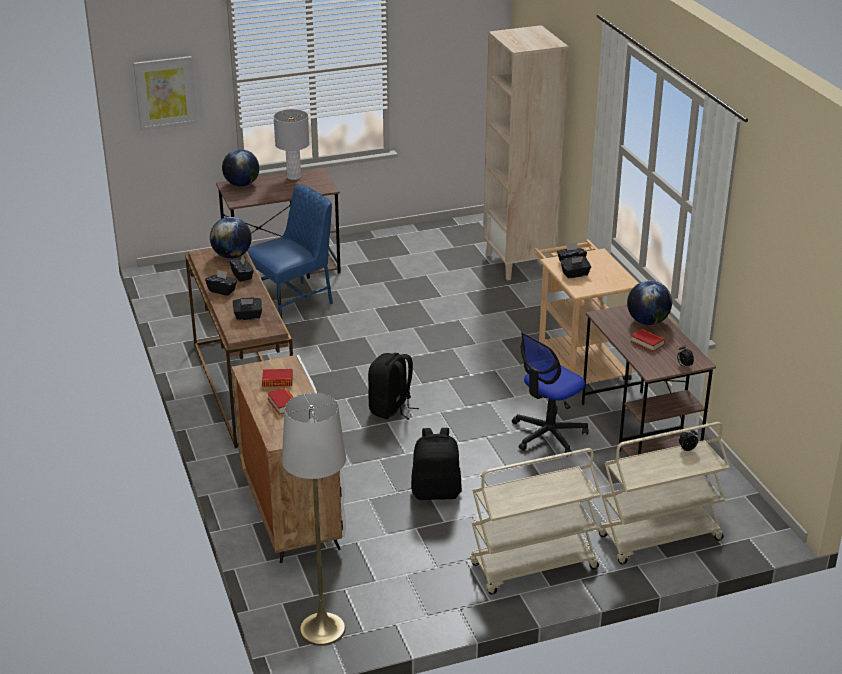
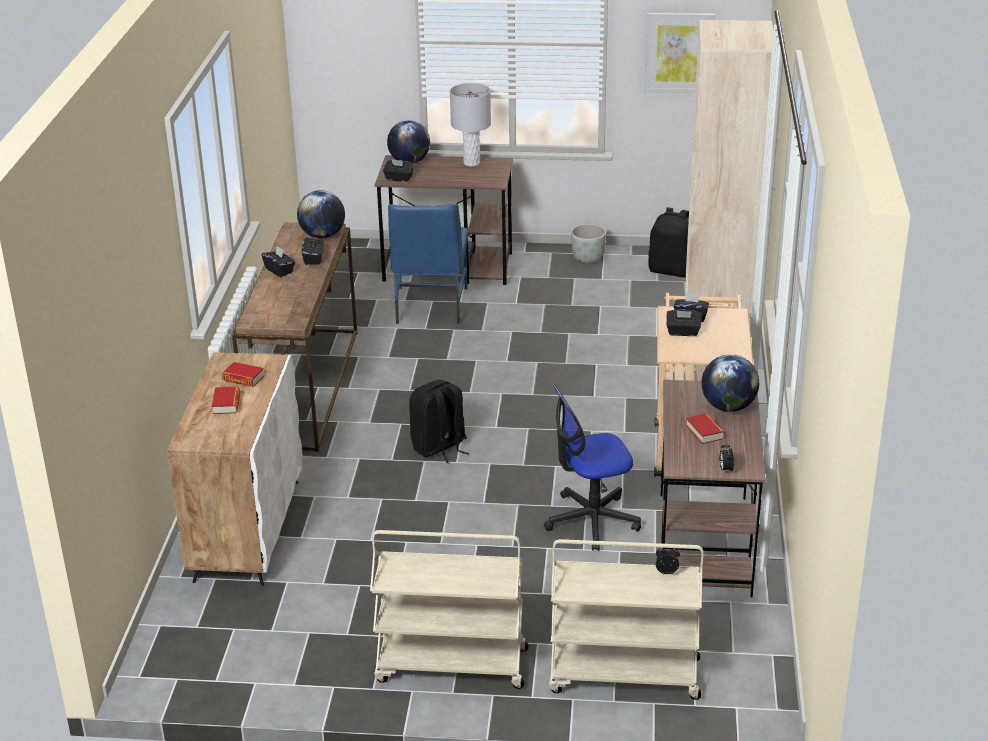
camera: 25 degrees right, 0 degrees up
(165, 93) = (339, 44): picture -> picture (679, 52)
(248, 316) = (280, 303): black tissue box -> black tissue box (398, 178)
(293, 302) = (430, 306): blue chair -> blue chair turned 105 degrees clockwise
(322, 629) = (176, 665): grey floor lamp -> none
(388, 240) = (588, 259): none -> grey planter
(436, 492) = (414, 551): black backpack -> black backpack (671, 270)

